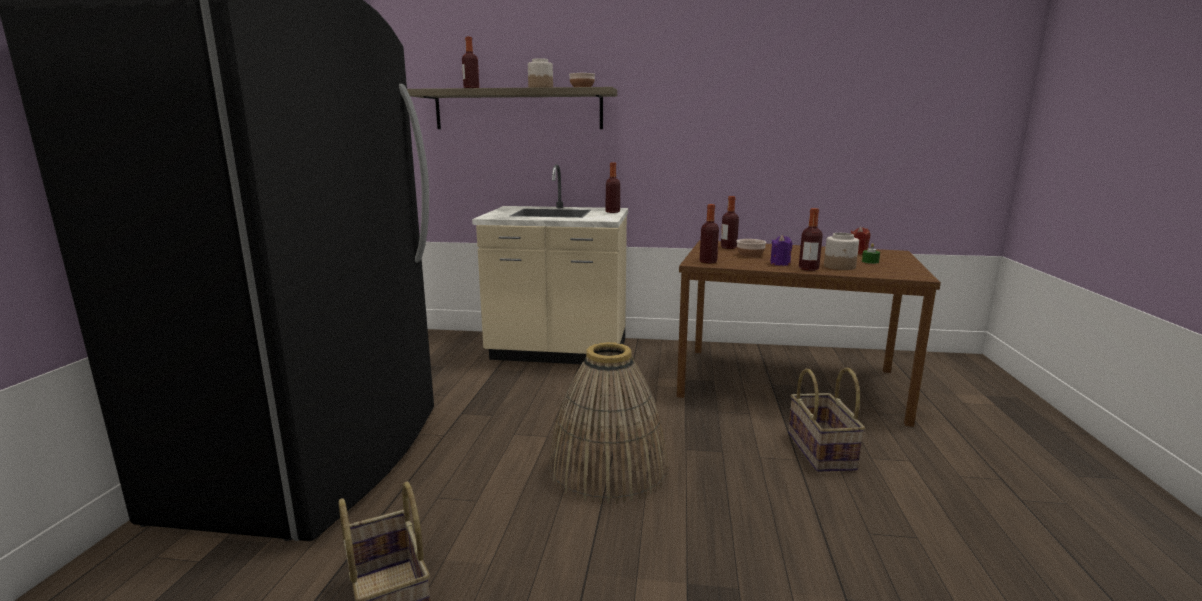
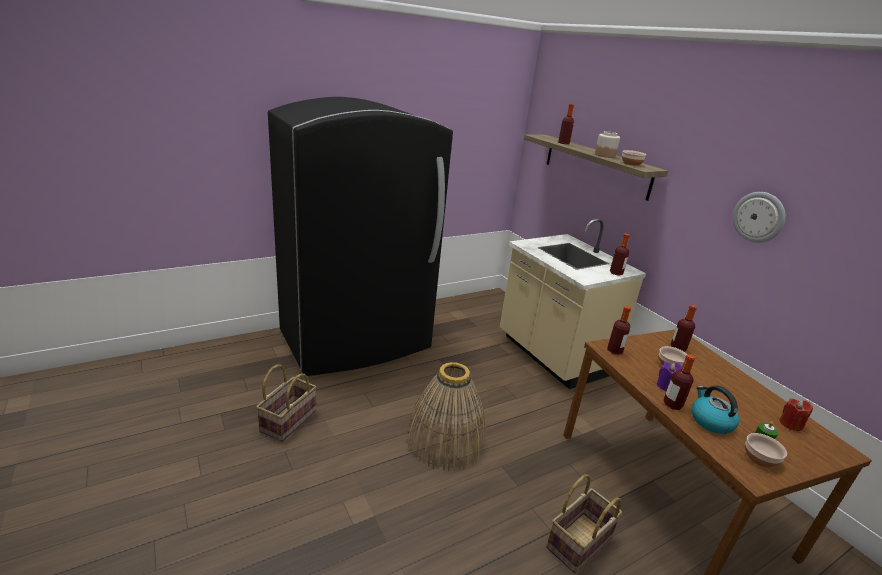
camera: 50 degrees right, 10 degrees up
(725, 107) = (759, 217): none -> wall clock
(840, 267) = (710, 421): jar -> kettle
(895, 269) = (759, 458): none -> bowl

